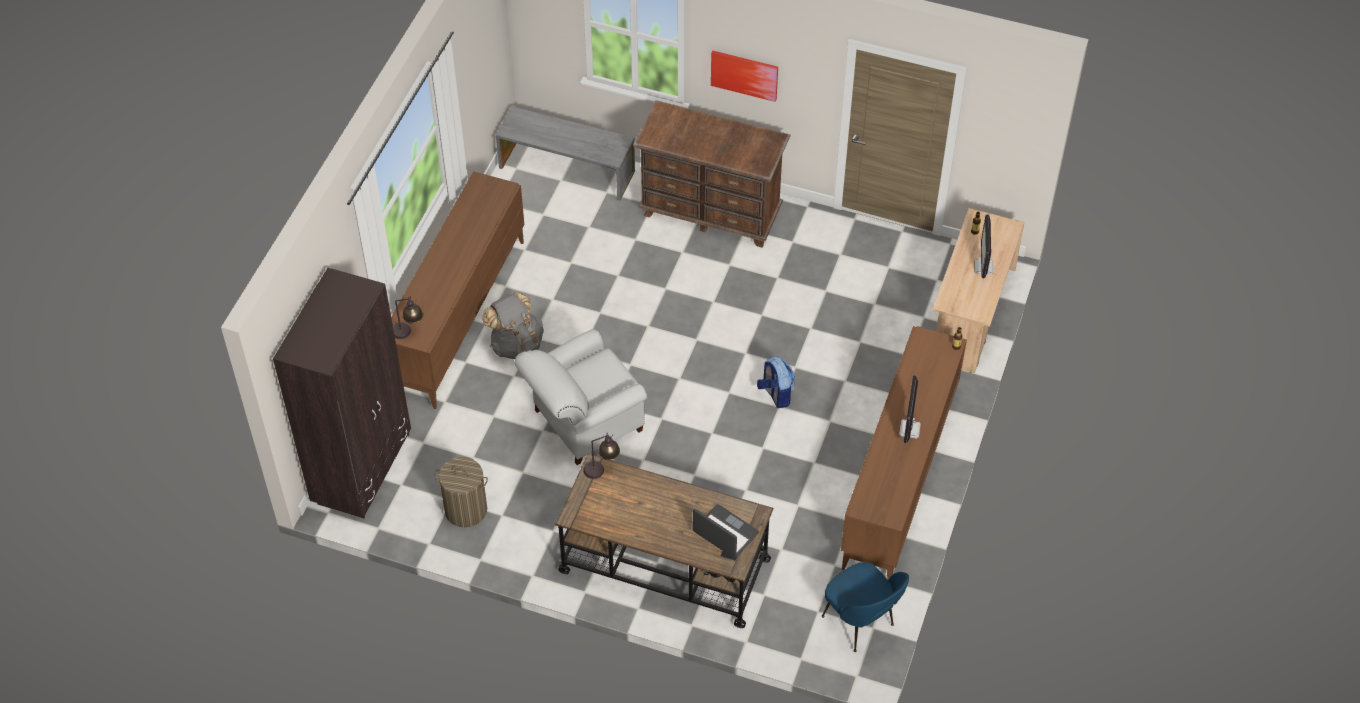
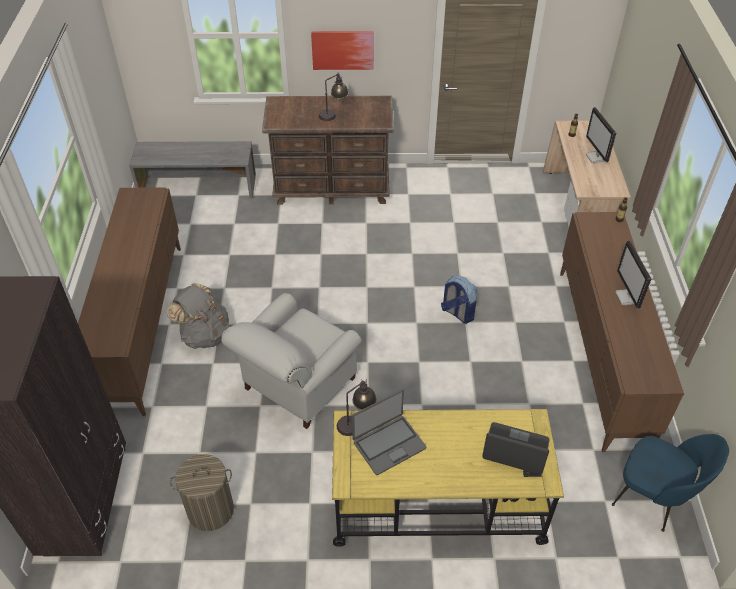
camera: 20 degrees left, 5 degrees down
(408, 332) = (98, 342): table lamp -> table lamp (333, 115)
(620, 496) = (388, 444): none -> laptop
(665, 566) = (437, 504): brown desk -> yellow desk

